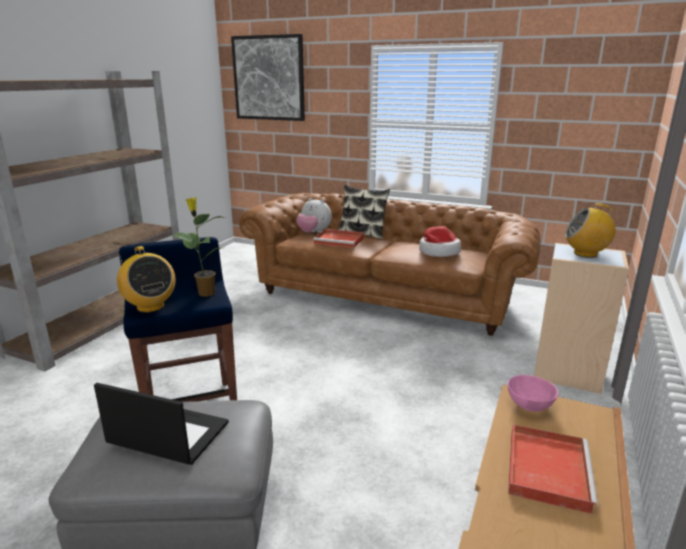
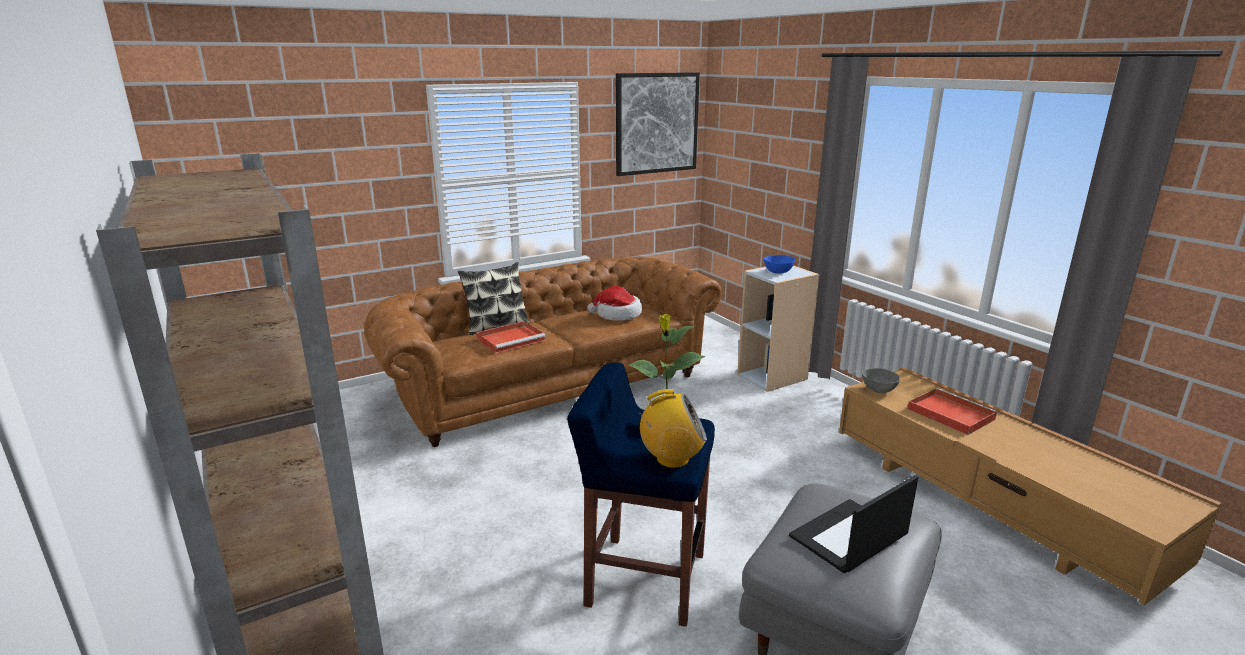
camera: 55 degrees left, 0 degrees up
(269, 78) = (254, 136): picture -> picture (656, 123)
(314, 233) = (450, 344): plush toy -> none
(528, 405) = (878, 390): pink bowl -> grey bowl
(585, 254) = (779, 272): radio -> blue bowl

